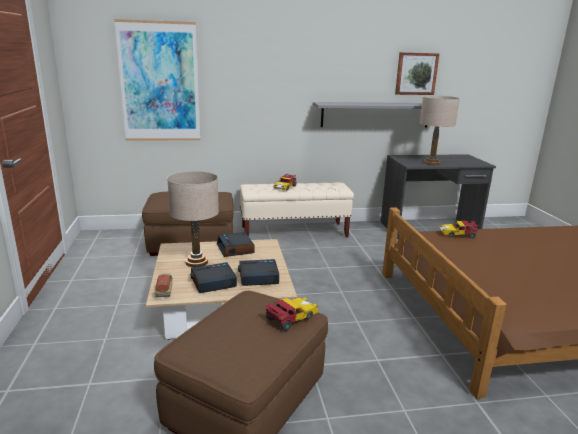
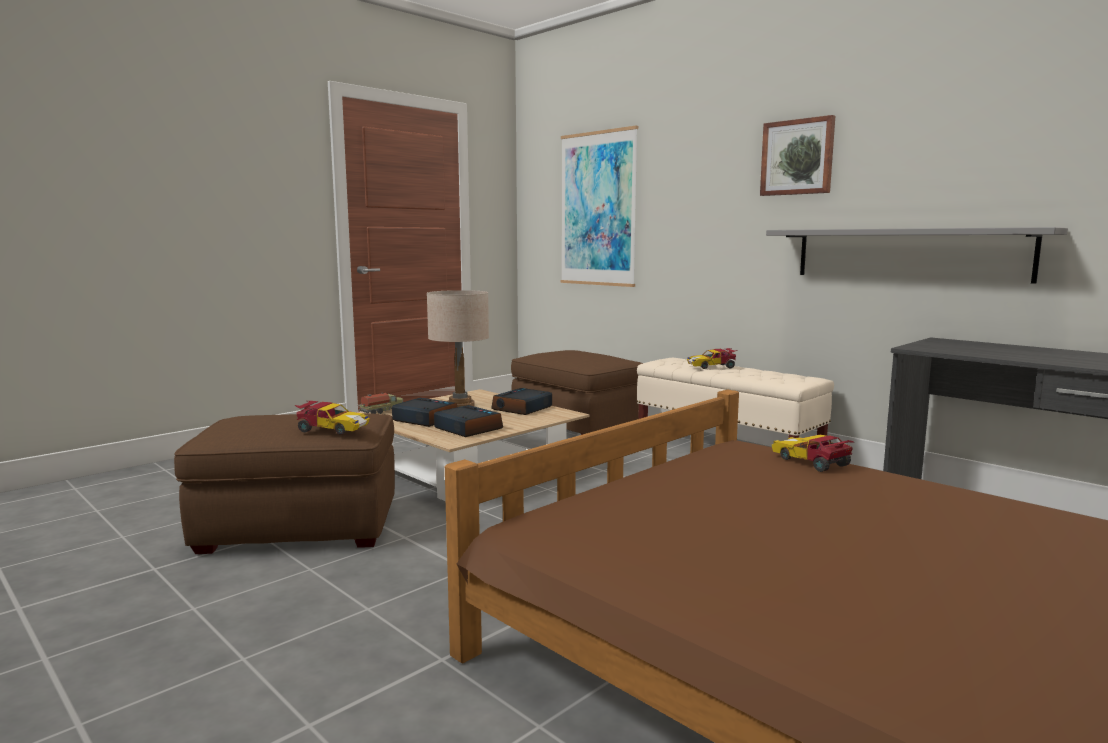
camera: 55 degrees right, 10 degrees down
(416, 73) = (1003, 165): picture -> picture (797, 157)
(431, 163) = (977, 352): beige table lamp -> none

